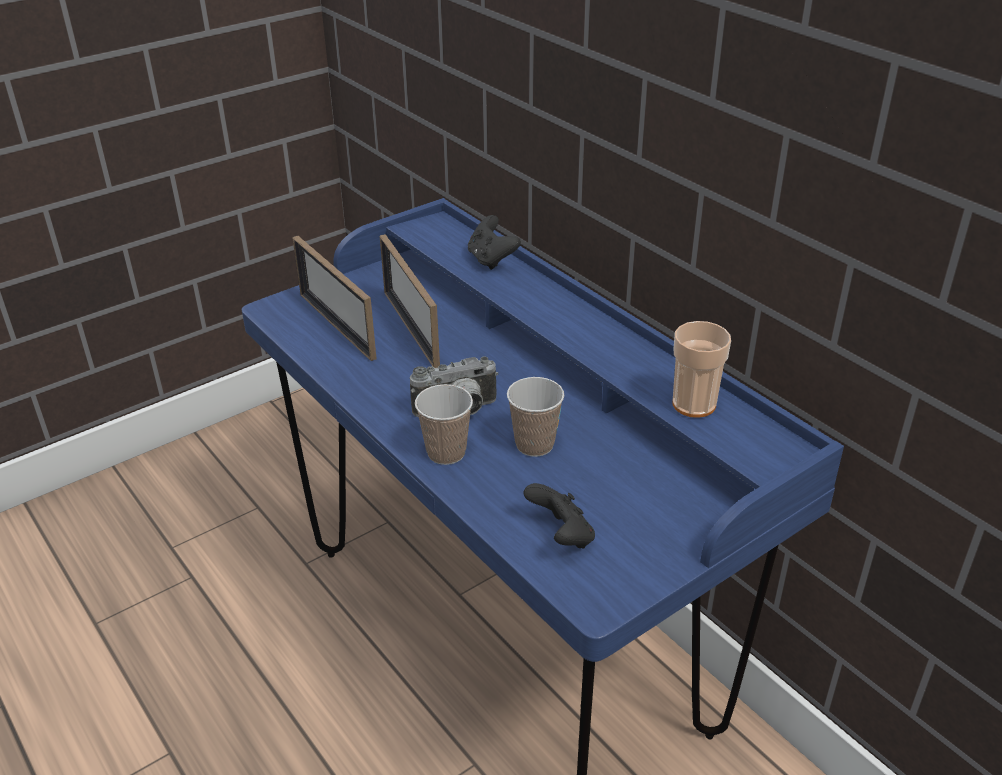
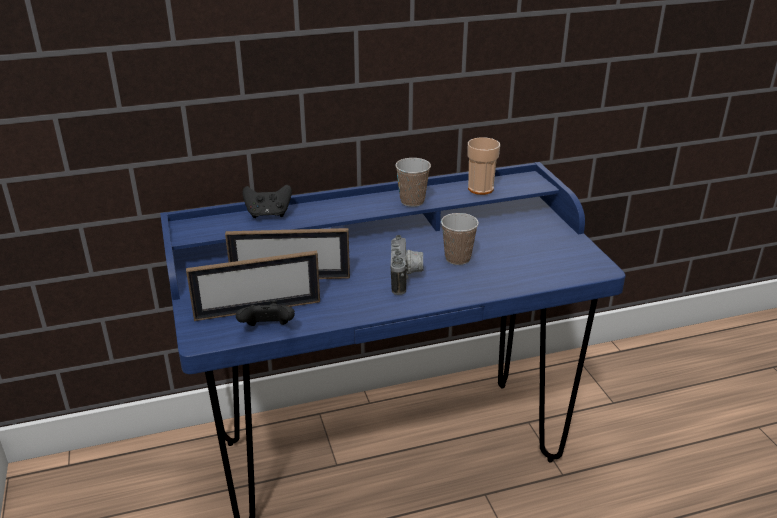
camera: 70 degrees left, 5 degrees down
(446, 453) = (448, 290): cup -> cup (412, 201)
(561, 536) = (544, 267): black game controller -> black game controller (267, 329)

